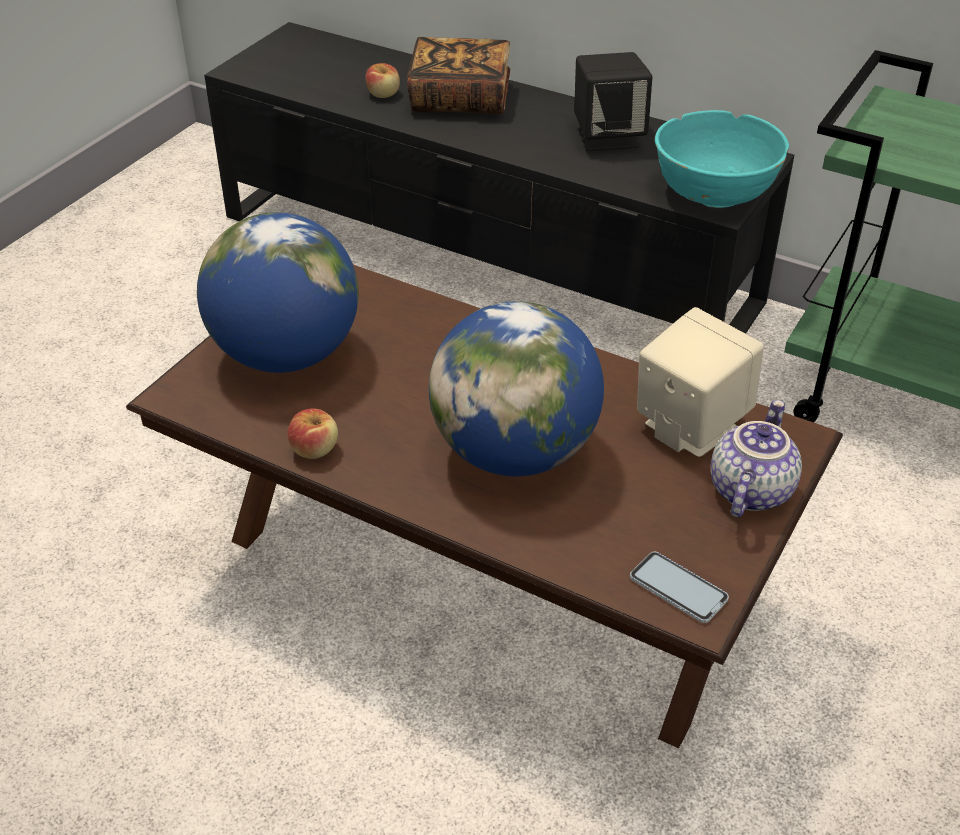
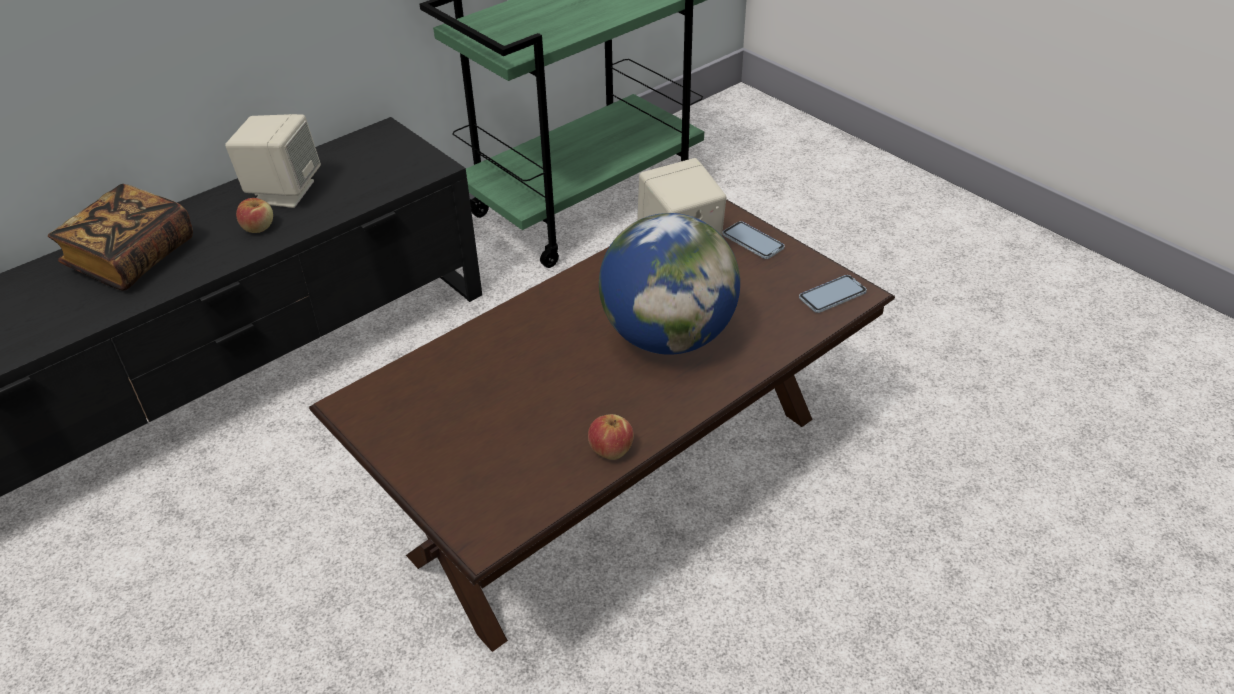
camera: 70 degrees left, 0 degrees up
(287, 355) = (470, 447): globe -> none
(383, 94) = (67, 304): apple -> apple (258, 227)
(608, 137) = (283, 191): black speaker -> beige speaker
(714, 193) = (411, 164): turquoise bowl -> none
(748, 489) = (753, 241): teapot -> phone

